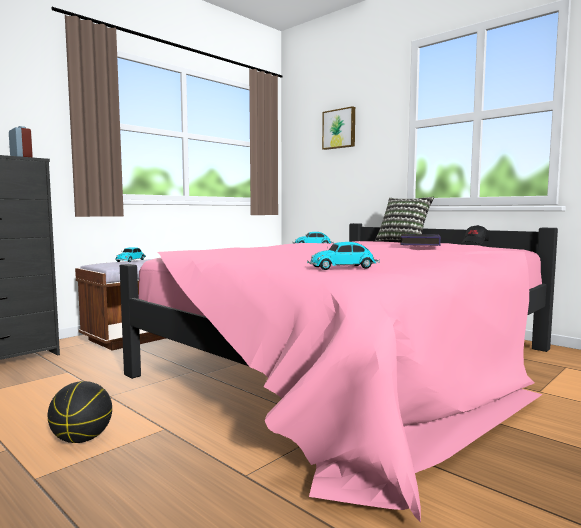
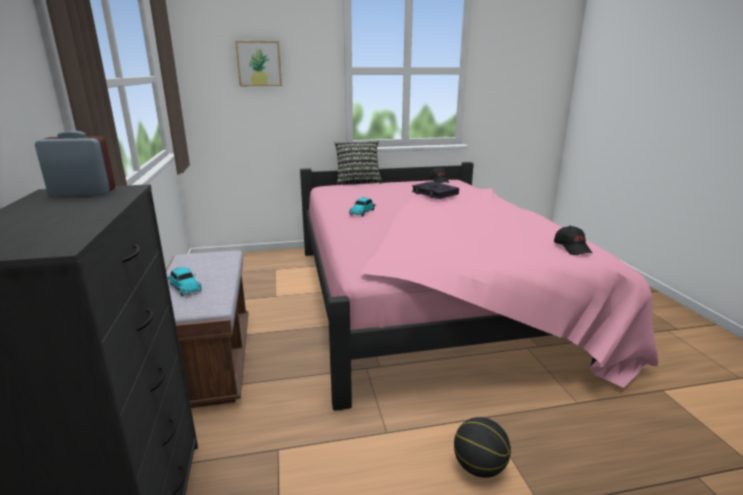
camera: 55 degrees left, 15 degrees up
(344, 267) = (572, 248): toy car -> black cap

